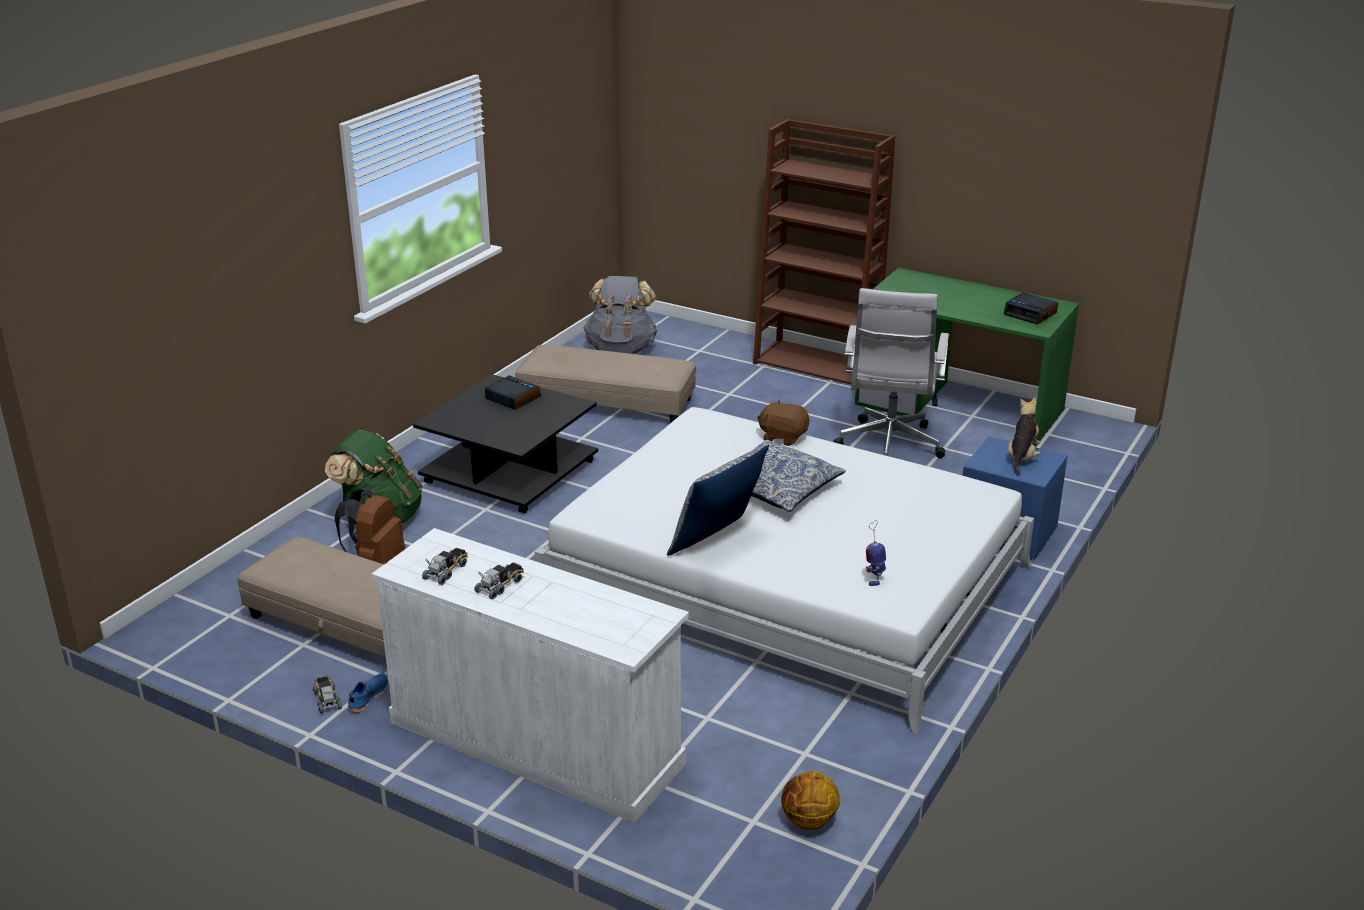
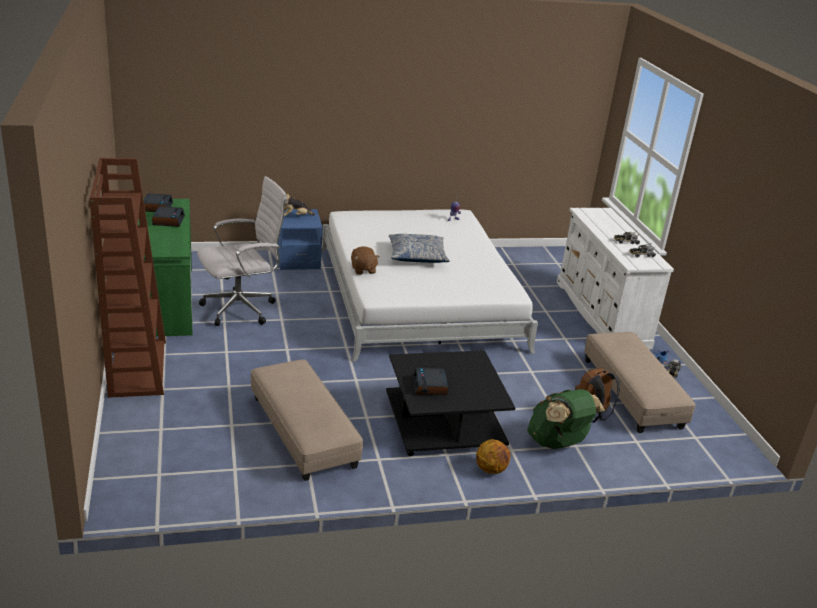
camera: 135 degrees left, 0 degrees up
(621, 349) = (198, 470): grey backpack -> none
(717, 542) = (479, 257): pillow -> none
(808, 822) = (541, 254): basketball -> basketball (491, 469)
(979, 310) = (168, 220): none -> alarm clock

